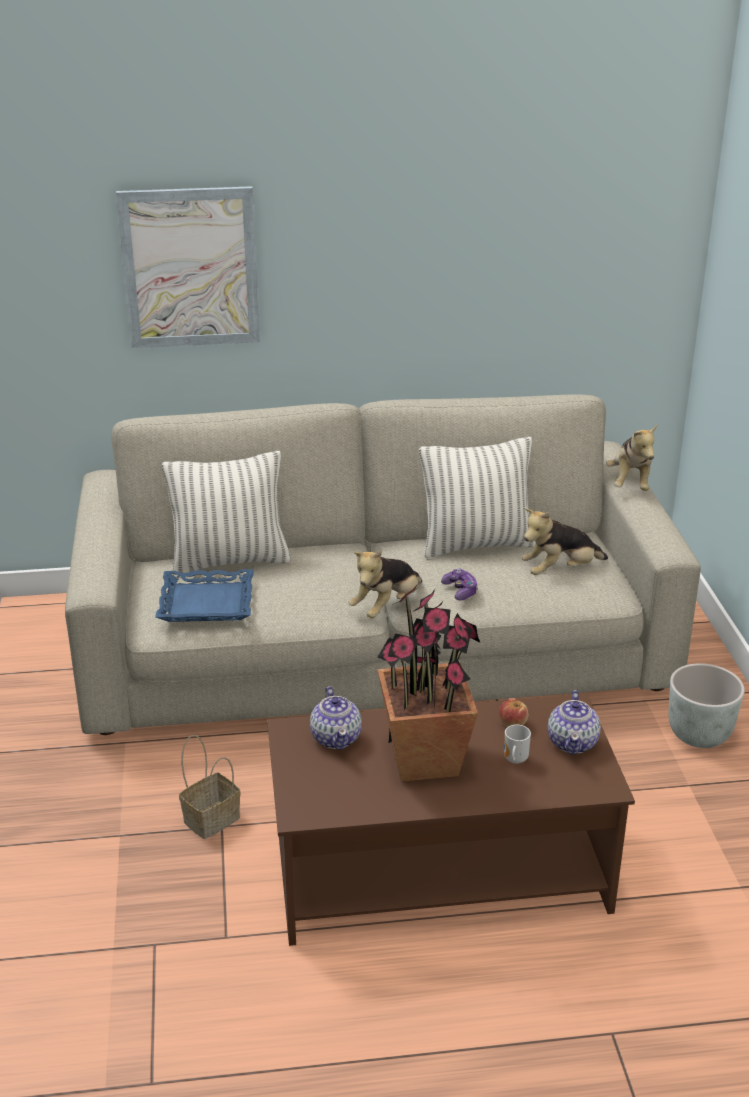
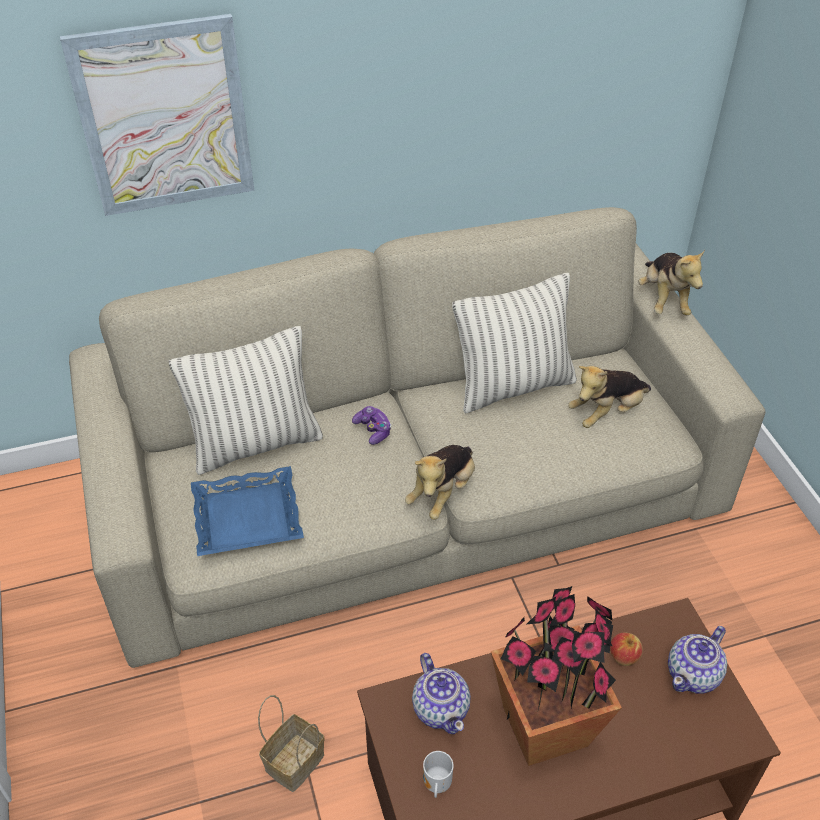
camera: 10 degrees left, 15 degrees up
(460, 591) = (517, 462): game controller -> game controller (373, 430)
(514, 760) = (640, 712): mug -> mug (435, 785)
(573, 742) = (694, 674): teapot -> teapot turned 45 degrees clockwise
(700, 735) = (759, 567): grey planter -> none

